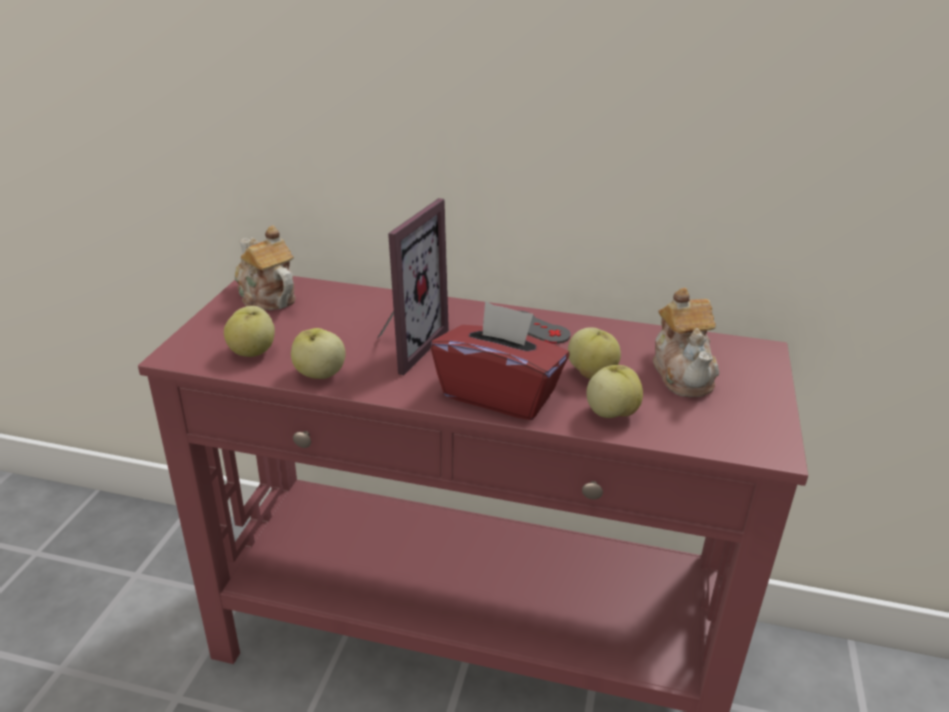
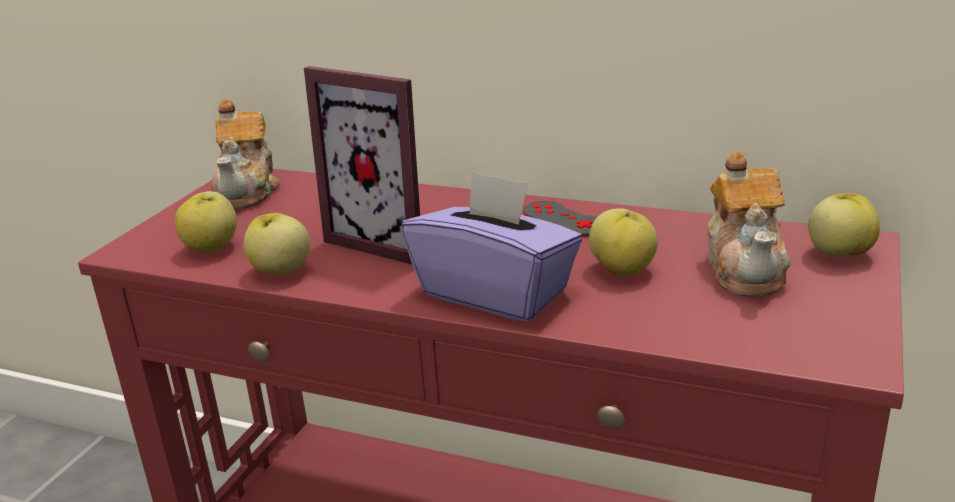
camera: 10 degrees right, 5 degrees down
(266, 297) = (248, 191): teapot -> teapot turned 150 degrees counterclockwise
(402, 345) = (391, 240): picture frame -> picture frame turned 90 degrees clockwise
(499, 394) = (496, 293): red tissue box -> purple tissue box
(611, 413) = (637, 315): apple -> apple (839, 253)

